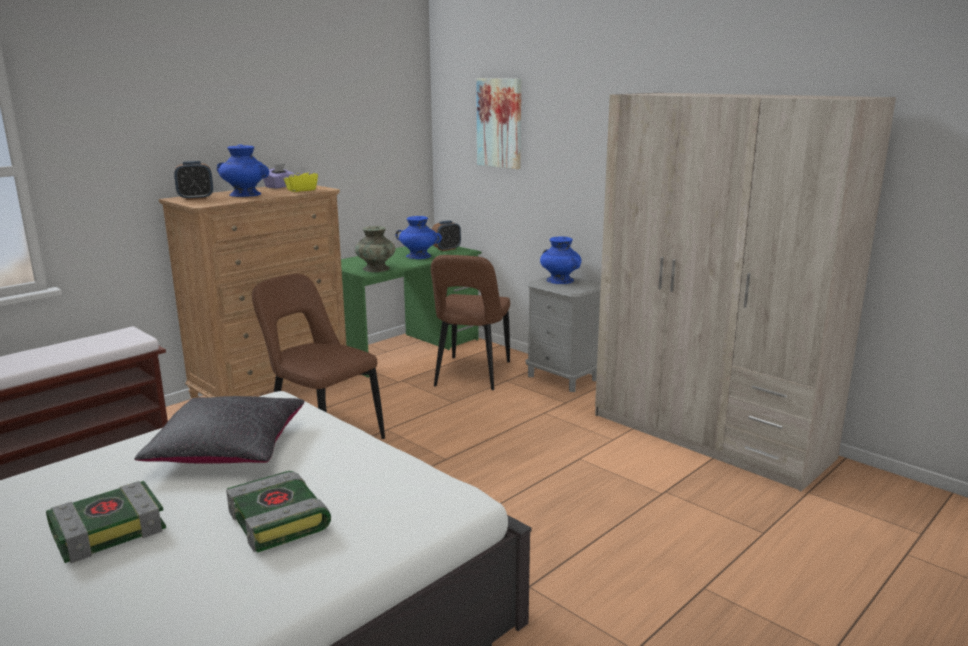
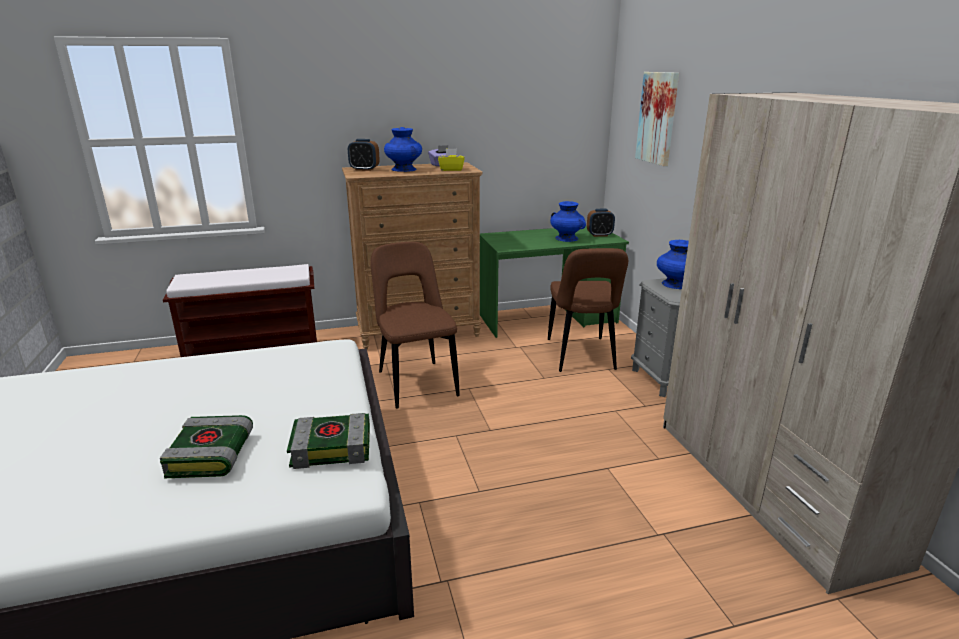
camera: 30 degrees right, 5 degrees up
(109, 529) = (121, 423): book -> book (333, 447)
(229, 449) = (258, 380): black pillow -> none
(376, 269) = (516, 245): turquoise vase -> none
(471, 375) = (581, 356): brown chair -> brown chair turned 45 degrees counterclockwise

